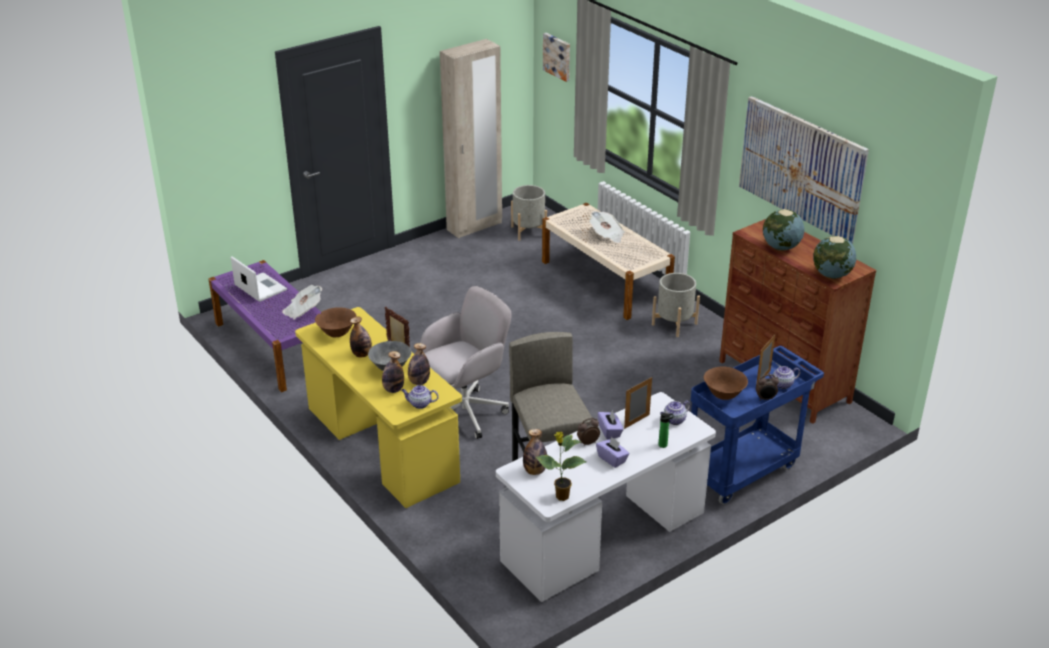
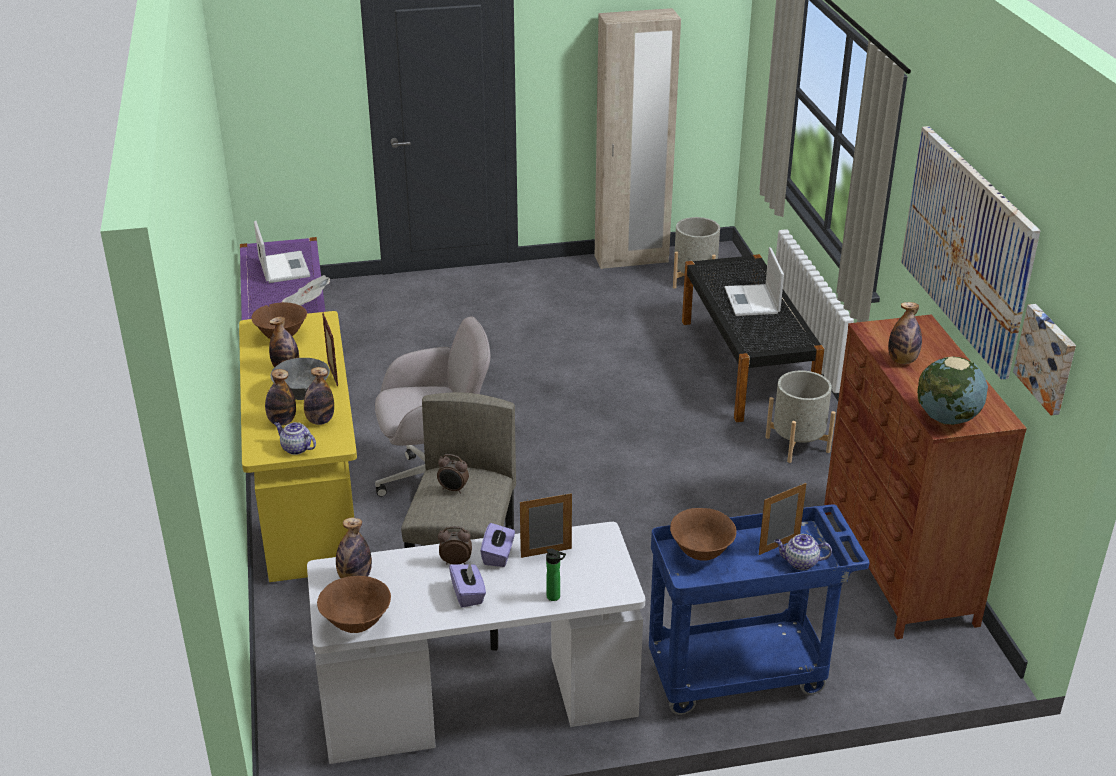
camera: 25 degrees right, 0 degrees up
(558, 56) = (766, 47): picture -> picture (1047, 358)
(561, 496) = (357, 624): potted plant -> brown bowl
(605, 281) = (746, 365): beige bench -> black bench
(607, 235) = (752, 301): newspaper -> laptop
(674, 420) = (598, 567): teapot -> none
(765, 399) = (759, 576): alarm clock -> alarm clock (453, 489)
(781, 247) = (902, 360): globe -> bottle

